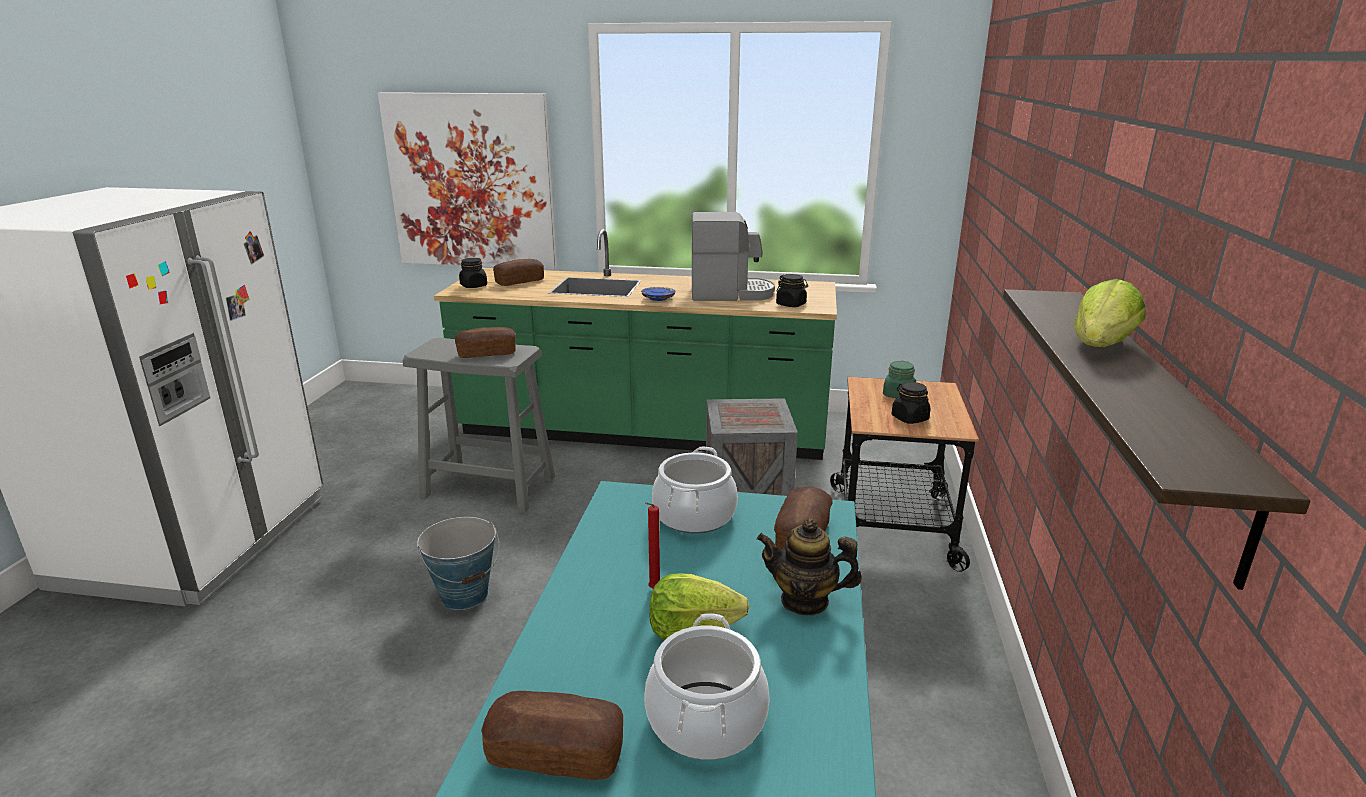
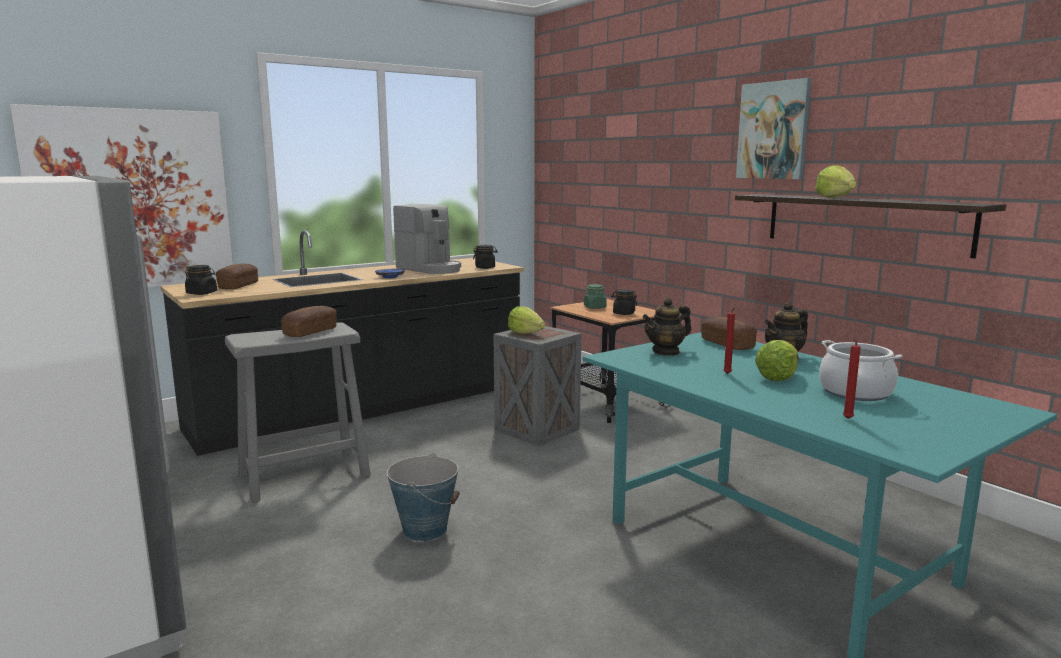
camera: 45 degrees left, 10 degrees down
(556, 754) = (846, 419): bread -> red candle
(643, 432) = (364, 408): green counter -> black counter
(695, 515) = (666, 352): cooking pot -> teapot
(730, 293) = (430, 269): coffee machine -> coffee machine turned 90 degrees clockwise
(737, 410) = (525, 333): none -> lettuce
(1111, 178) = (773, 130): none -> picture

